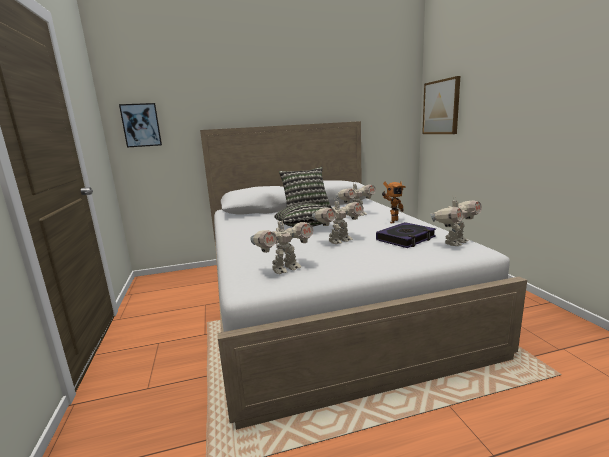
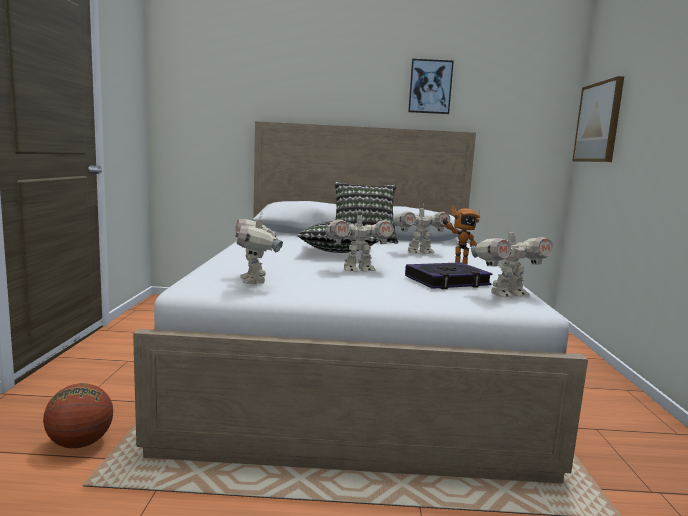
camera: 15 degrees right, 5 degrees down
(141, 125) = (189, 109): picture -> picture (430, 87)
(174, 433) = (80, 443): none -> basketball
(285, 269) = (255, 281): toy robot -> toy robot turned 90 degrees clockwise

